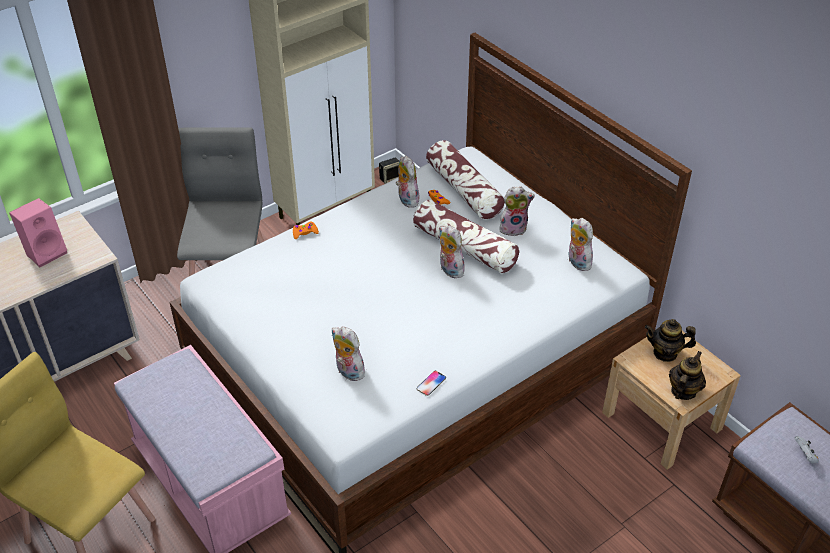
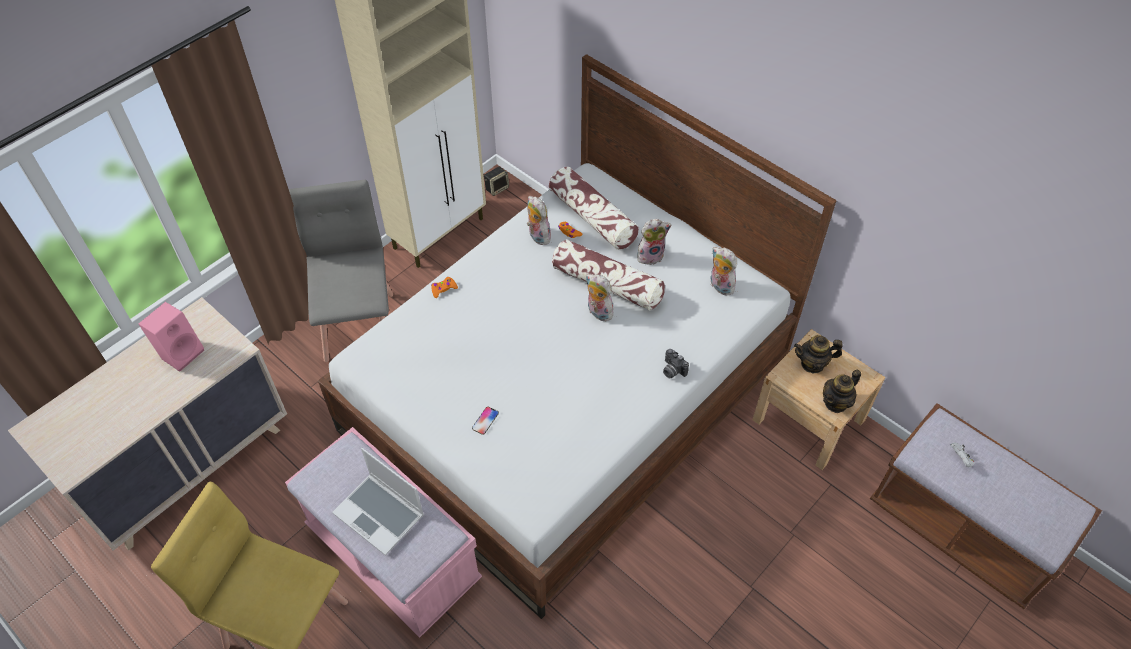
camera: 10 degrees left, 10 degrees up
(195, 421) = (380, 514): none -> laptop
(348, 372) = (524, 443): plush toy -> none
(431, 383) = (608, 443): phone -> phone (485, 421)
(511, 329) = (672, 370): none -> camera
(683, 391) = (836, 402): teapot -> teapot turned 150 degrees counterclockwise

